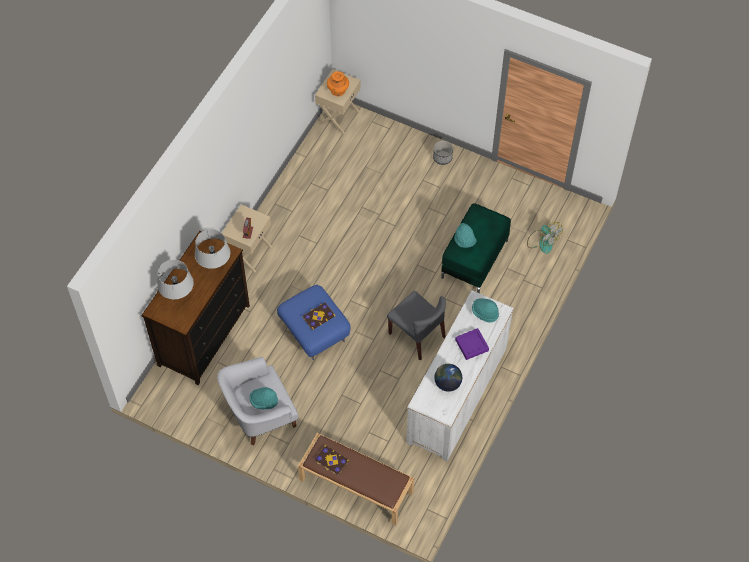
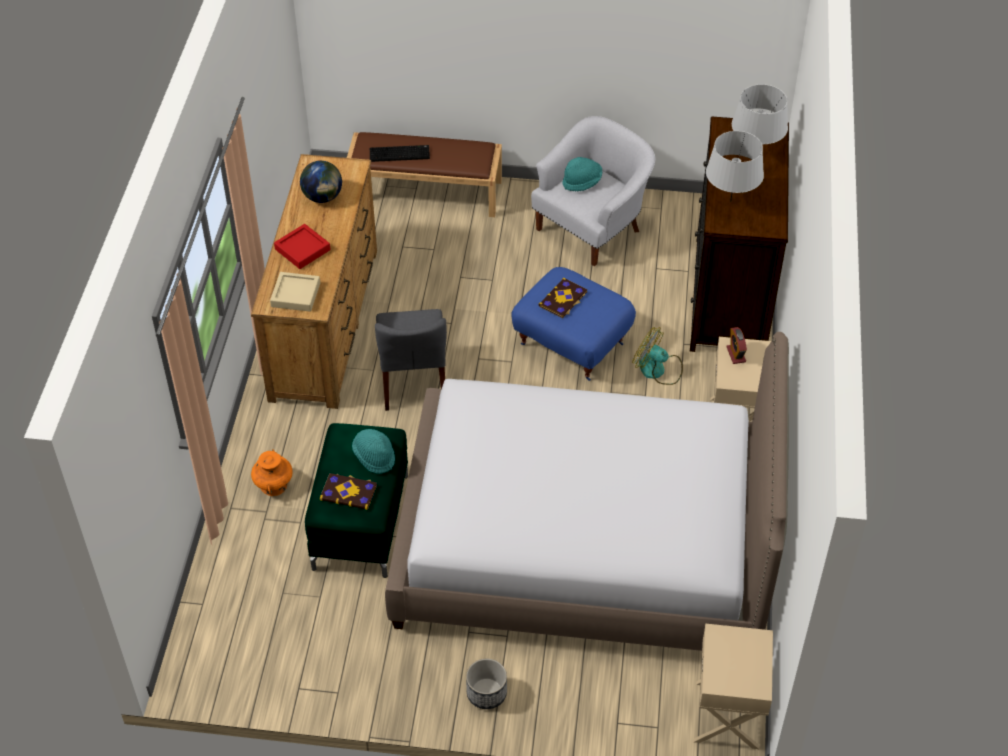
camera: 160 degrees right, 10 degrees down
(331, 461) = (459, 152): book -> book (348, 492)
(338, 90) = (732, 653): orange vase -> orange vase (274, 485)
(364, 212) = (584, 544): none -> bed
(372, 473) = (400, 153): none -> keyboard
(417, 335) = (413, 381): grey chair -> grey chair turned 120 degrees counterclockwise
(457, 394) = (324, 323): white dresser -> brown dresser
(471, 345) = (302, 249): purple tray -> red tray
(485, 313) = (295, 295): turquoise hat -> beige tray
(542, 241) = (247, 587): fan -> fan (658, 370)

